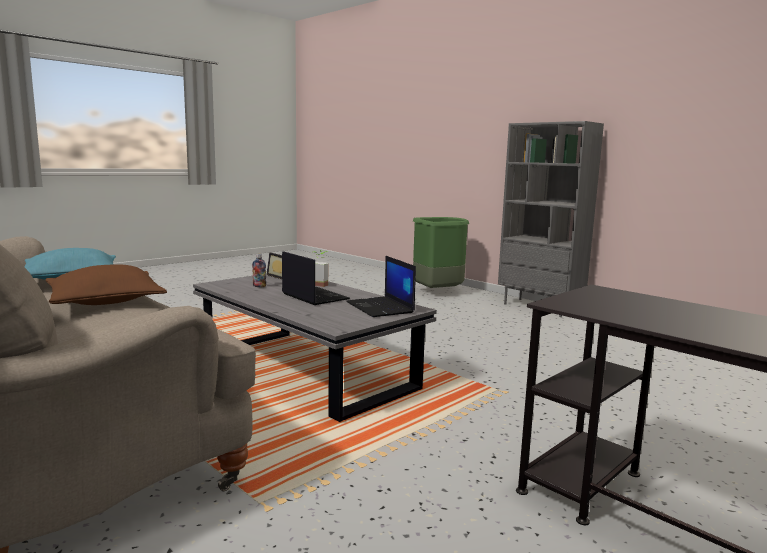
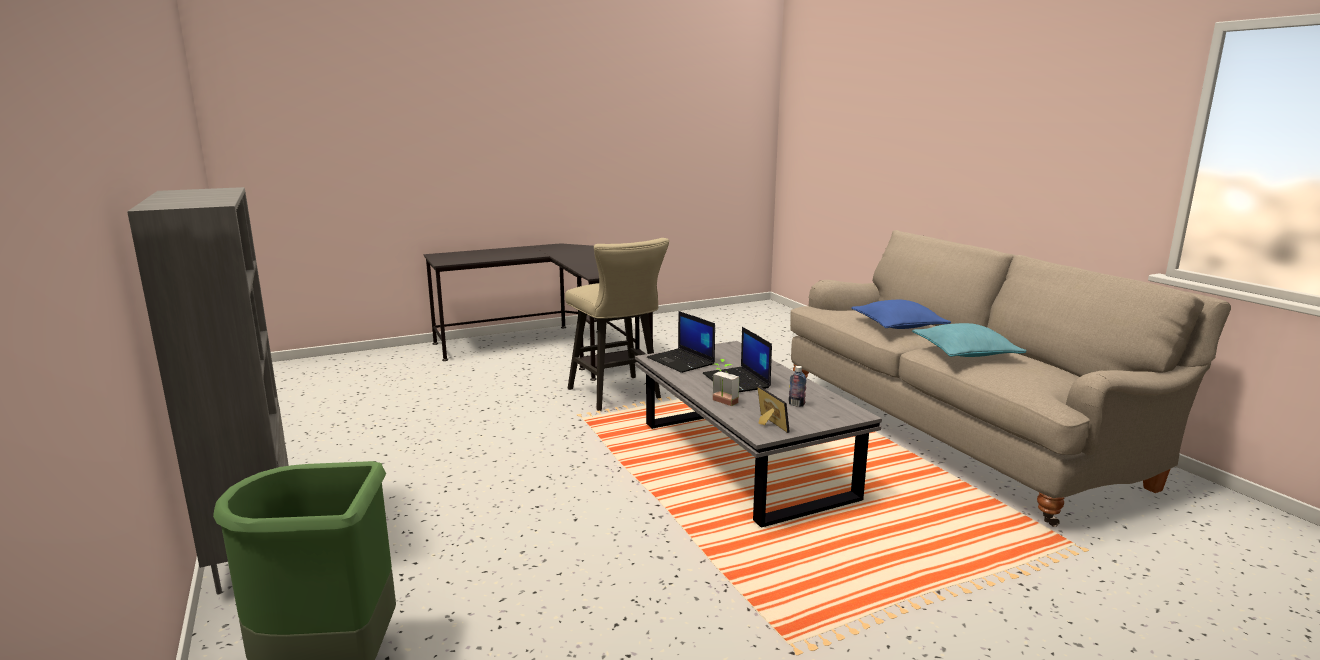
camera: 160 degrees left, 5 degrees up
(105, 301) = (898, 325): brown pillow -> blue pillow
(381, 307) = (681, 361): laptop -> laptop turned 150 degrees clockwise
(501, 426) = (618, 395): none -> beige stool

